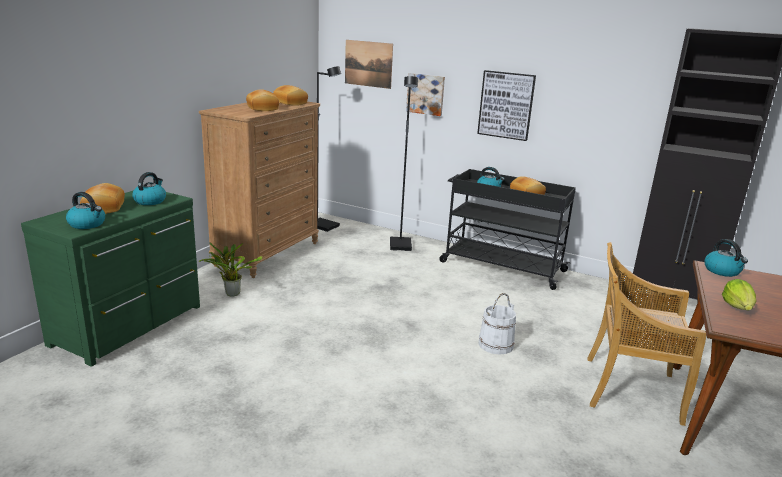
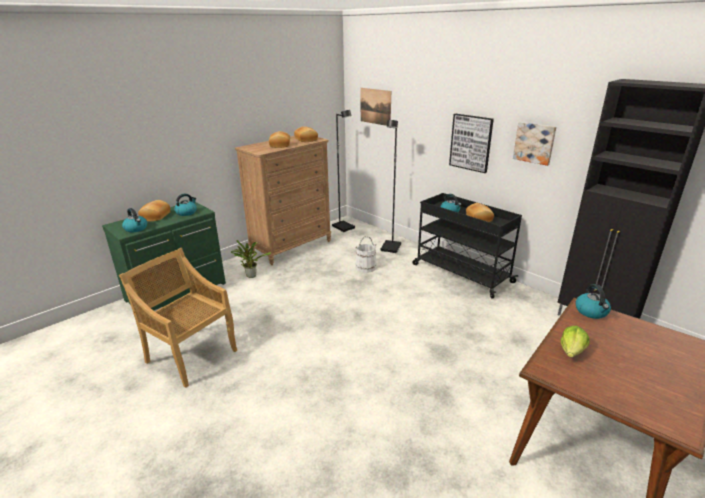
camera: 20 degrees right, 5 degrees up
(426, 94) = (414, 131): picture -> picture (534, 143)
(495, 344) = (413, 340): white bucket -> white bucket (366, 267)
(629, 389) = (501, 397): beige chair -> beige chair (191, 355)

